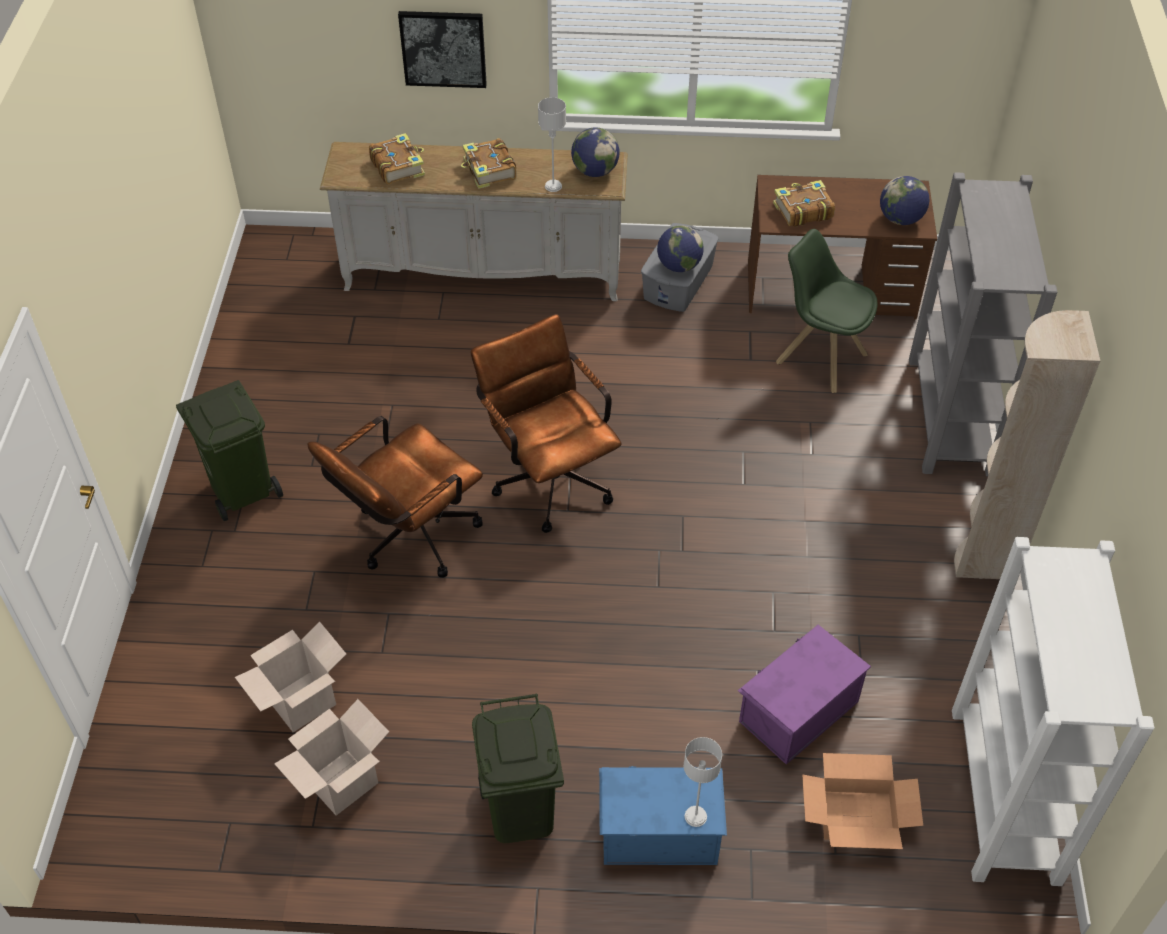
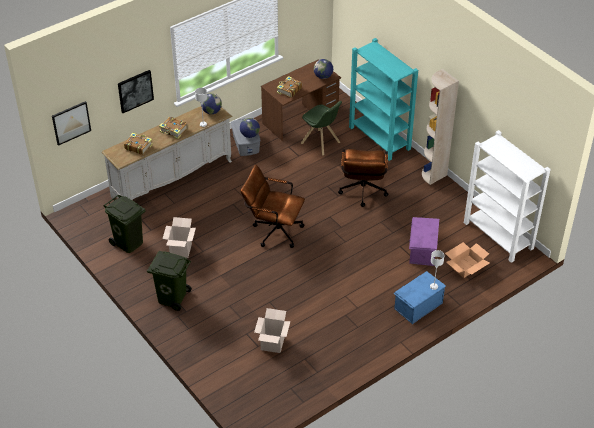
camera: 40 degrees left, 5 degrees down
(282, 52) = (71, 122): none -> picture
(342, 782) = (312, 355): cardboard box -> cardboard box (180, 250)
(408, 539) = (249, 277): brown office chair -> brown office chair (362, 193)
(519, 811) = (373, 327): green trash can -> green trash can (128, 243)
(820, 358) = (321, 143): green chair -> green chair turned 135 degrees counterclockwise
(951, 416) = (379, 138): grey bookcase -> turquoise bookcase

